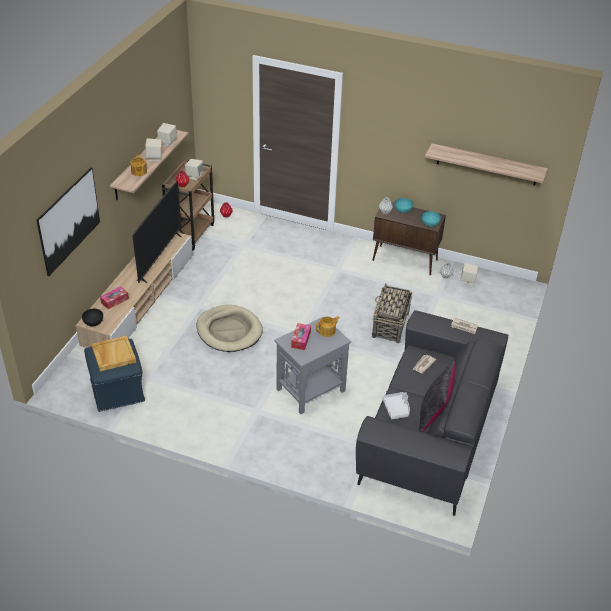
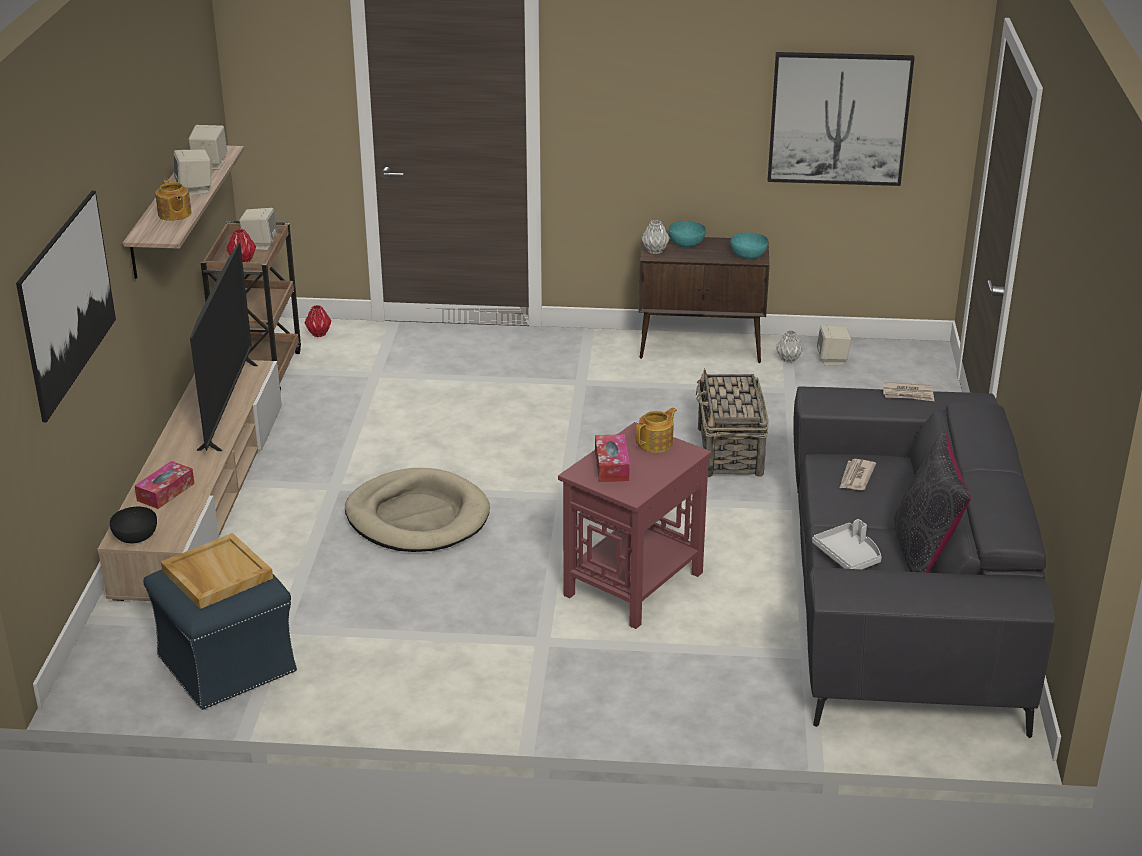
camera: 15 degrees left, 10 degrees down
(310, 389) = (632, 583): grey side table -> red side table
(487, 164) = (839, 118): shelf -> picture

